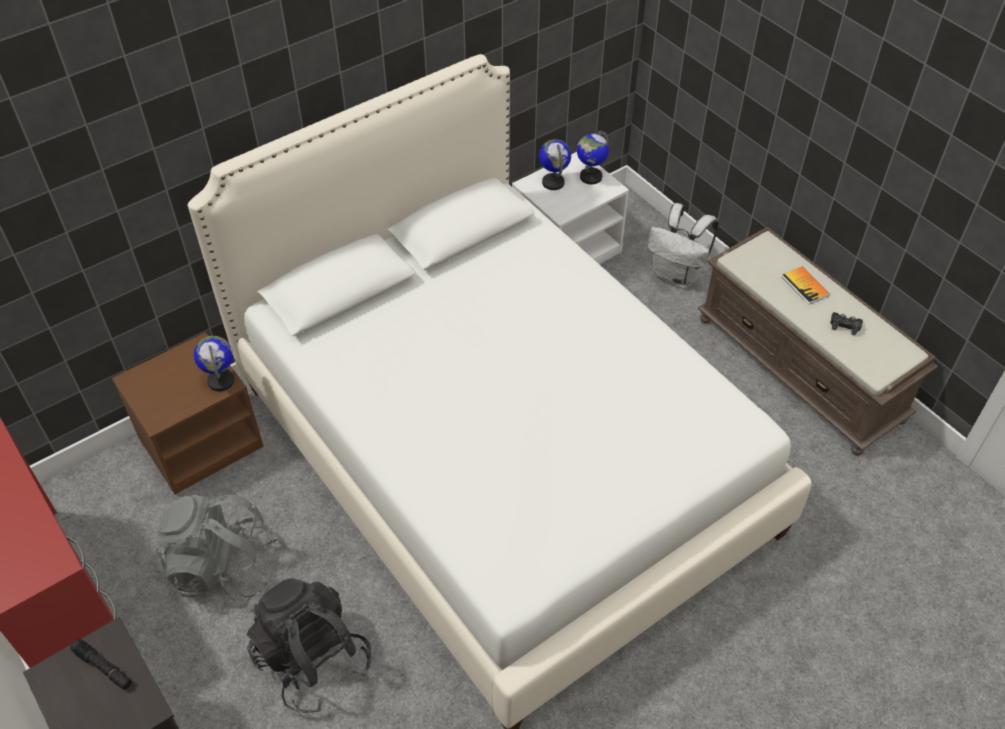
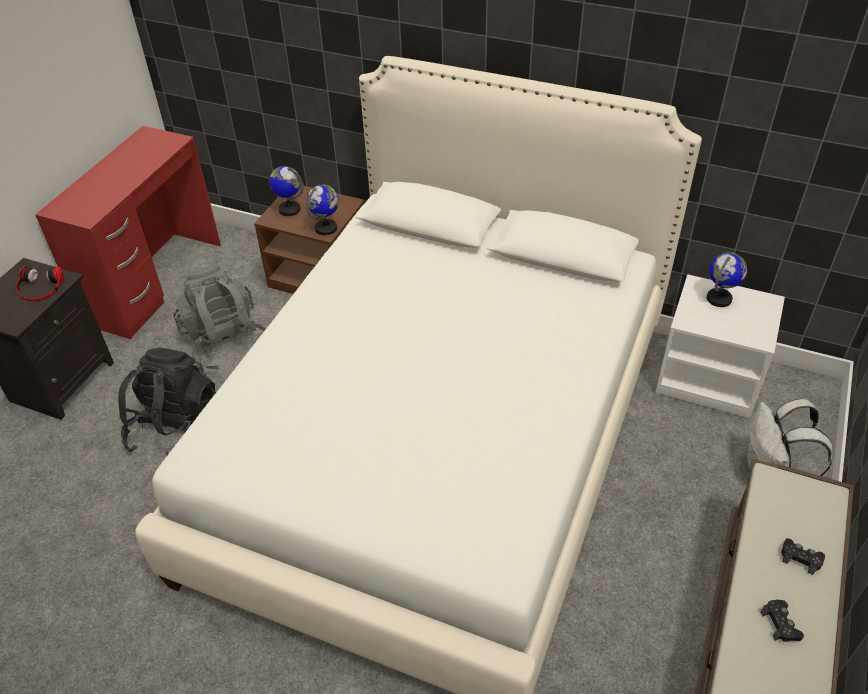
camera: 60 degrees right, 5 degrees down
(103, 667) = (40, 288): black flashlight -> headphones
(590, 177) = (757, 319): globe -> globe (289, 209)
(805, 286) = (800, 558): book -> black game controller

